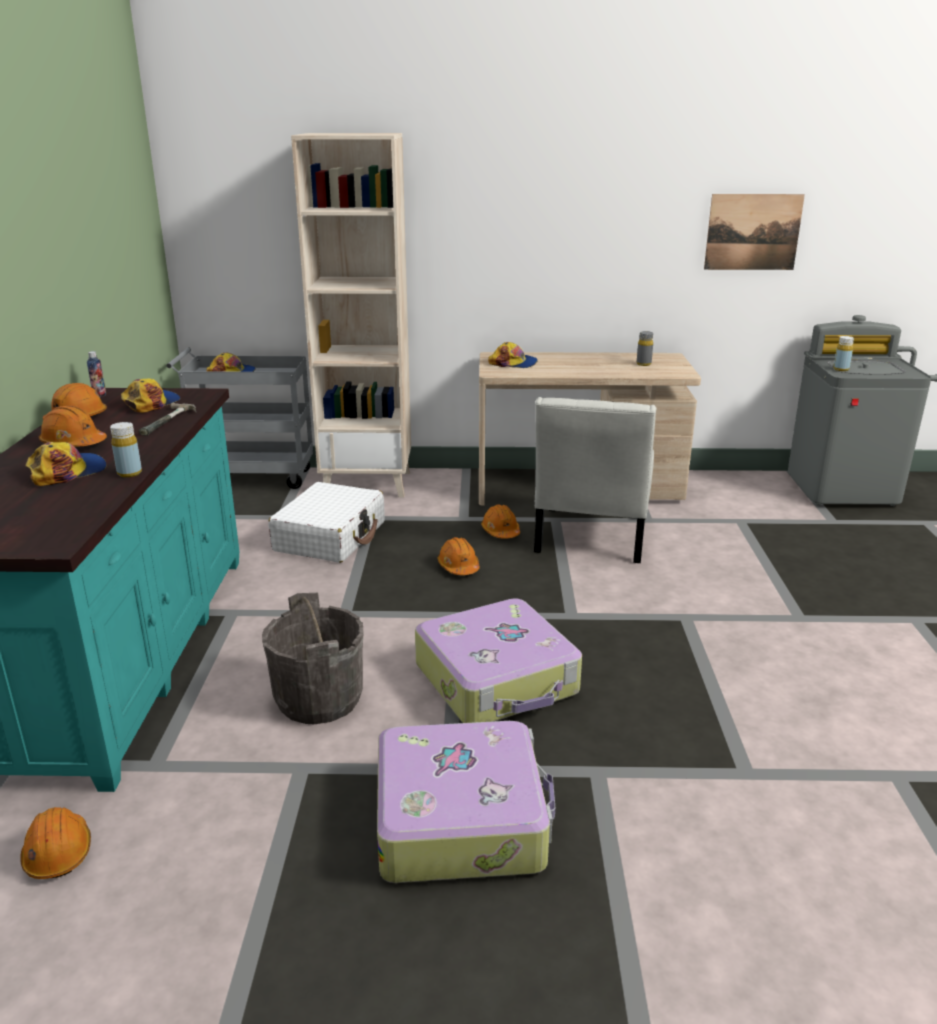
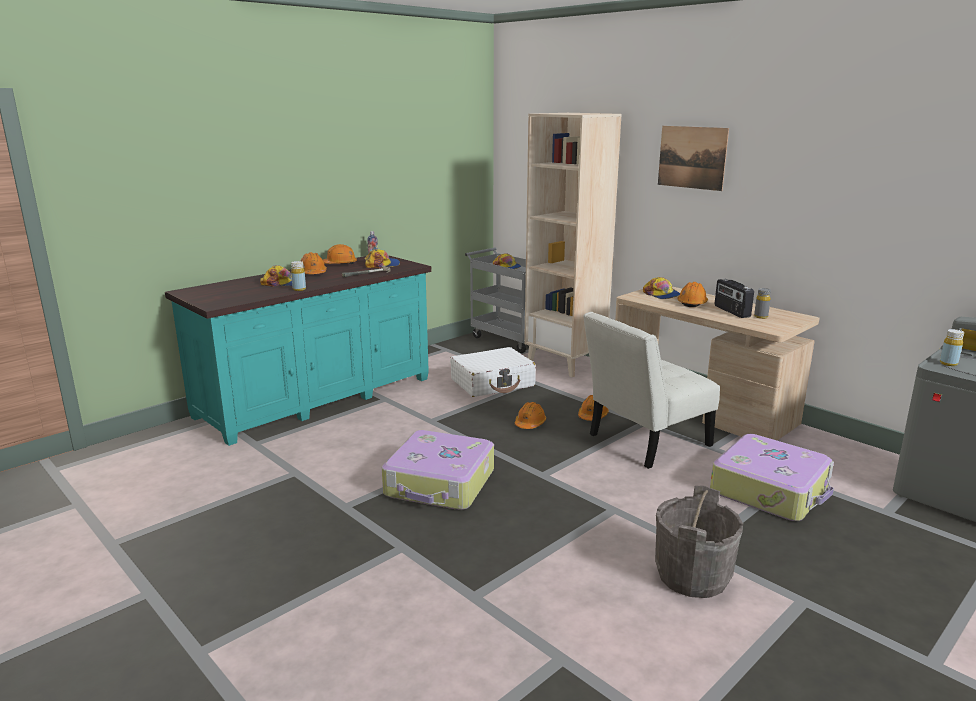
camera: 45 degrees right, 5 degrees down
(58, 853) = (182, 456): orange hard hat -> orange hard hat (692, 303)
(319, 699) = (351, 451): grey bucket -> grey bucket (692, 576)
(461, 818) = (311, 527): suitcase -> suitcase (770, 490)
(611, 365) = (731, 311): none -> radio
(753, 232) = (900, 214): picture -> picture (692, 157)

